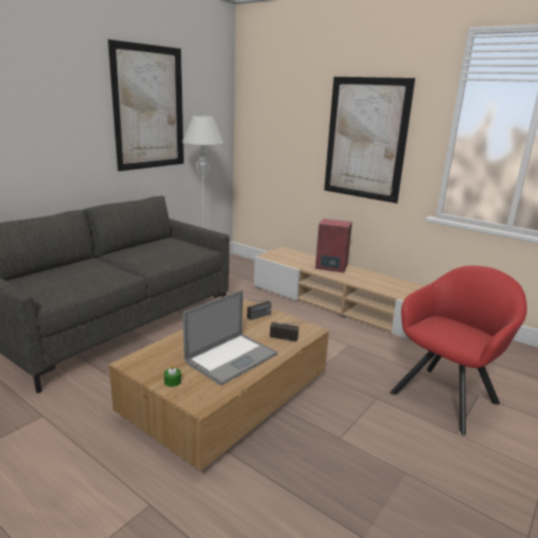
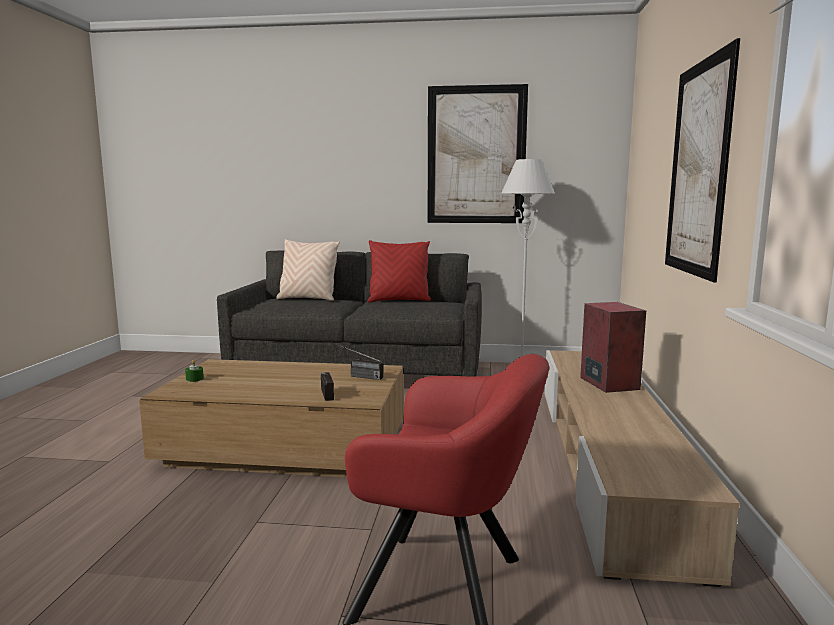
camera: 60 degrees right, 10 degrees down
(58, 270) = (308, 299): none -> beige pillow
(138, 248) = (399, 300): none -> red pillow
(231, 358) = (256, 386): laptop -> none

